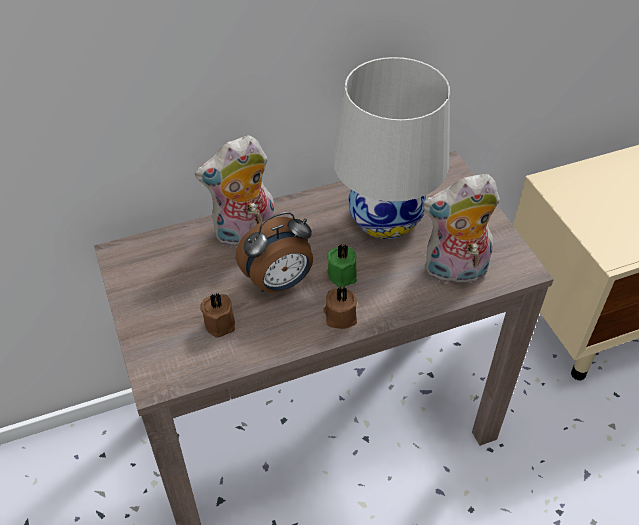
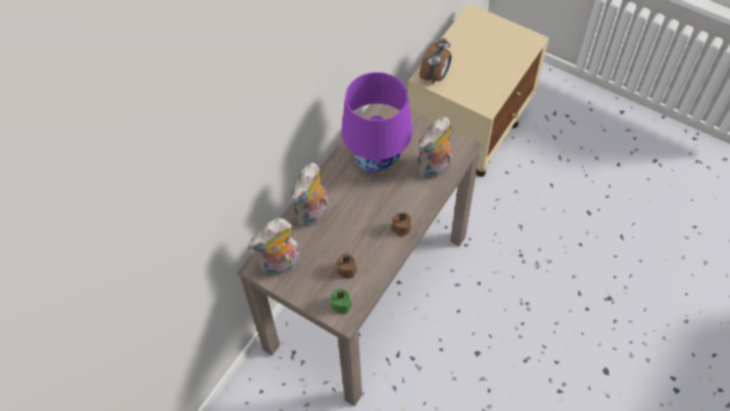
camera: 35 degrees left, 10 degrees up
(147, 269) = (280, 266): none -> plush toy
(279, 283) = (355, 229): alarm clock -> alarm clock (435, 76)
(343, 274) = (383, 204): green candle -> green candle (341, 304)
(385, 219) = (376, 159): white table lamp -> purple table lamp

